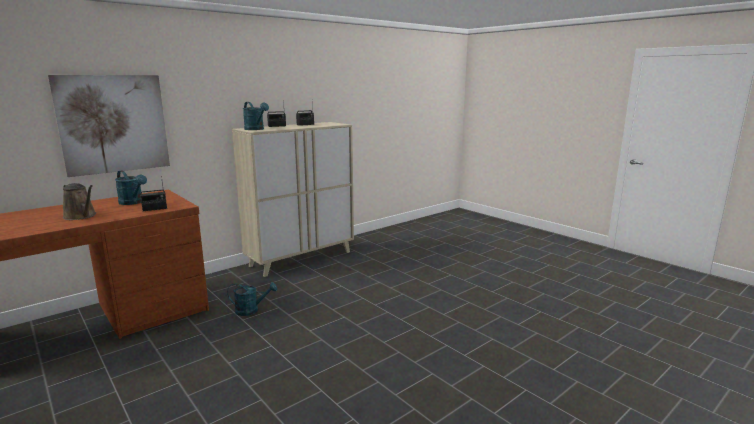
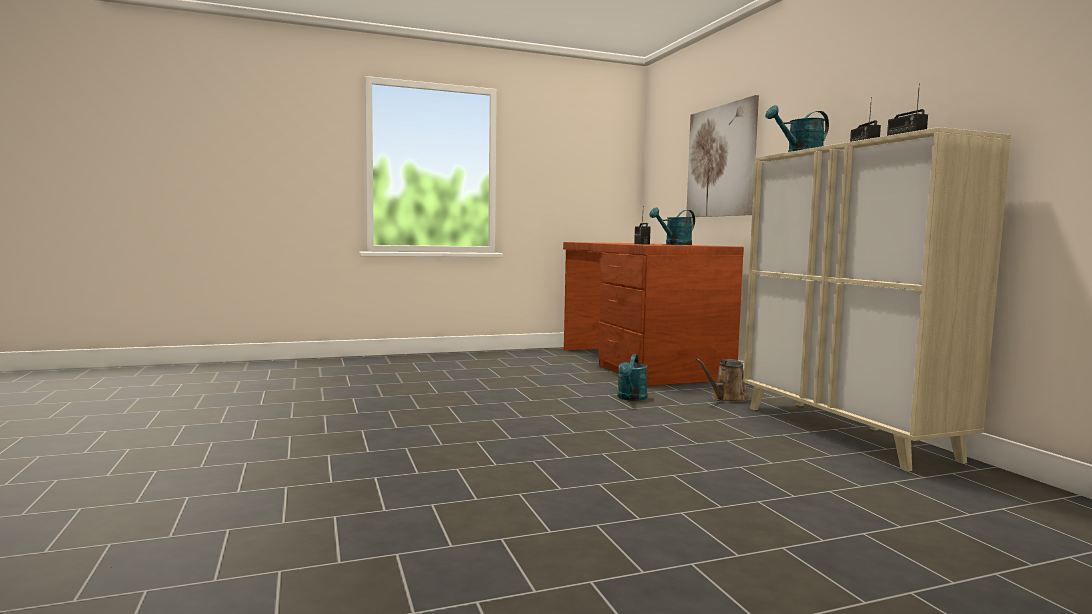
camera: 110 degrees right, 10 degrees down
(81, 216) = (628, 243): brown watering can -> brown watering can (727, 399)

